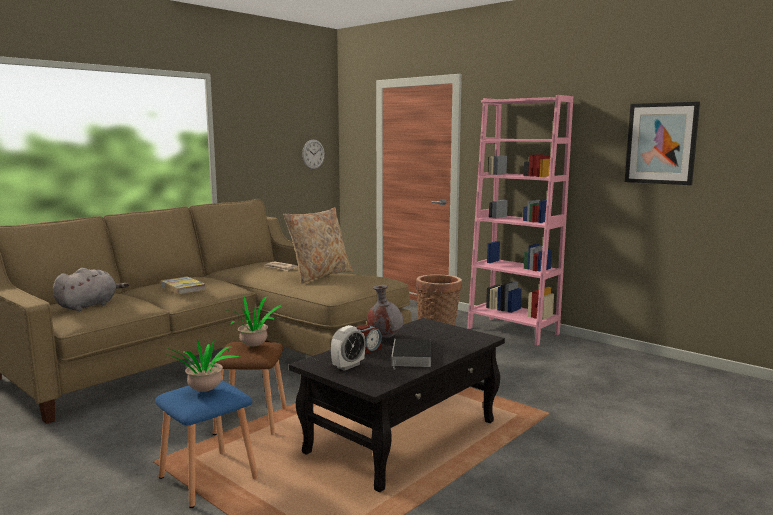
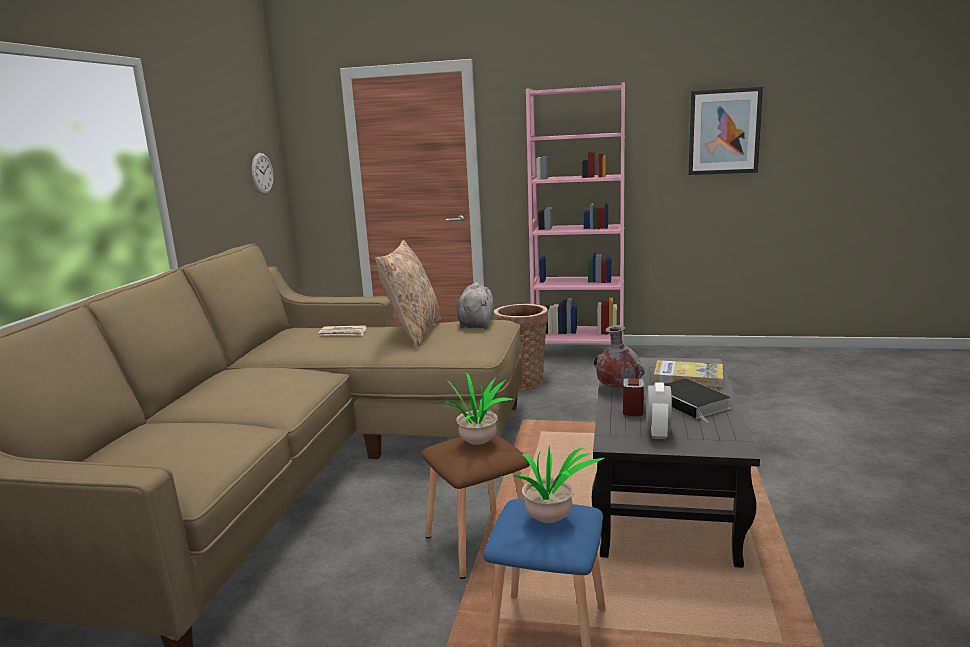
camera: 30 degrees left, 5 degrees up
(89, 305) = (163, 454): grey plush toy -> grey plush toy (476, 323)
(182, 288) = (257, 390): book -> book (688, 377)

